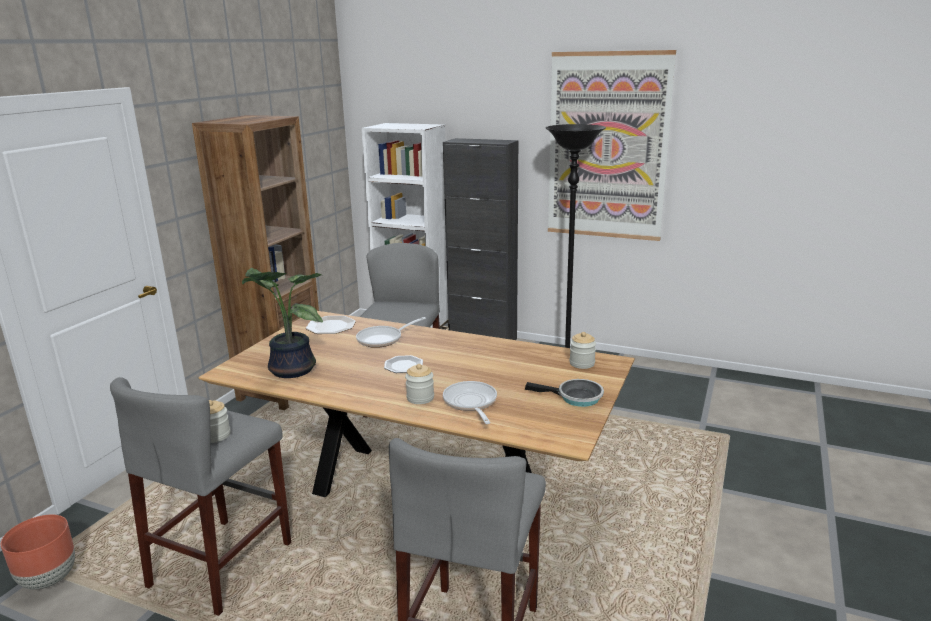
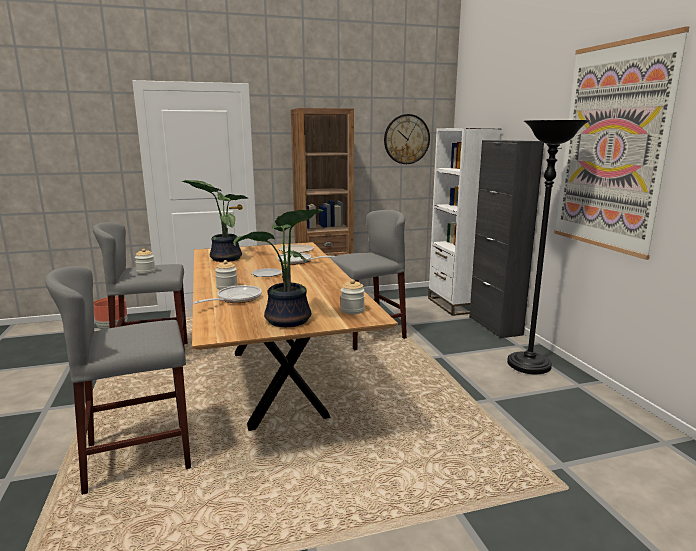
camera: 50 degrees right, 5 degrees down
(309, 143) = (406, 139): none -> wall clock
(576, 397) = (287, 321): frying pan -> potted plant

